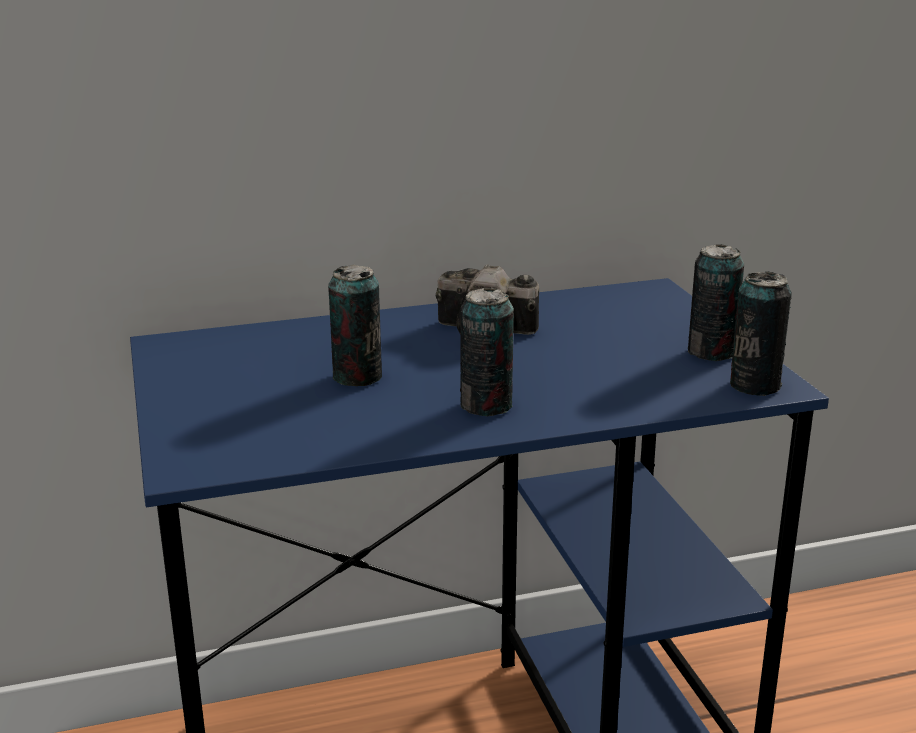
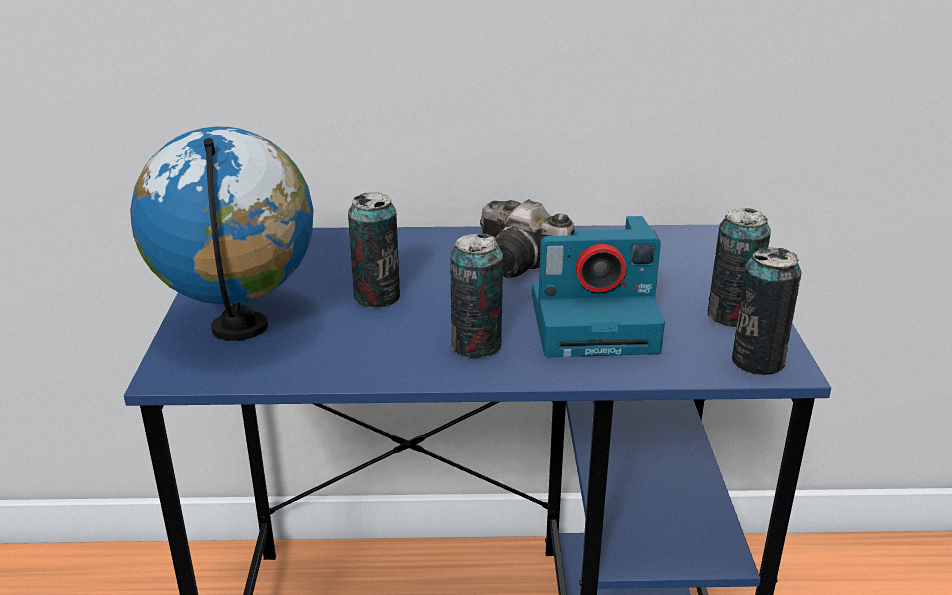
camera: 15 degrees right, 5 degrees up
(231, 421) = (241, 328): none -> globe
(589, 372) = (596, 322): none -> camera

